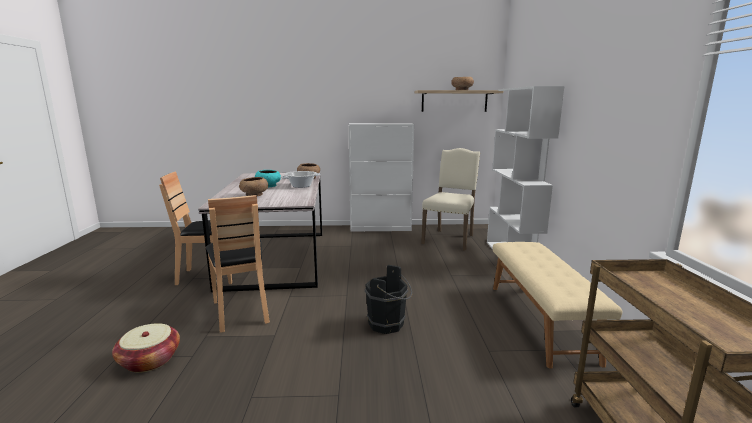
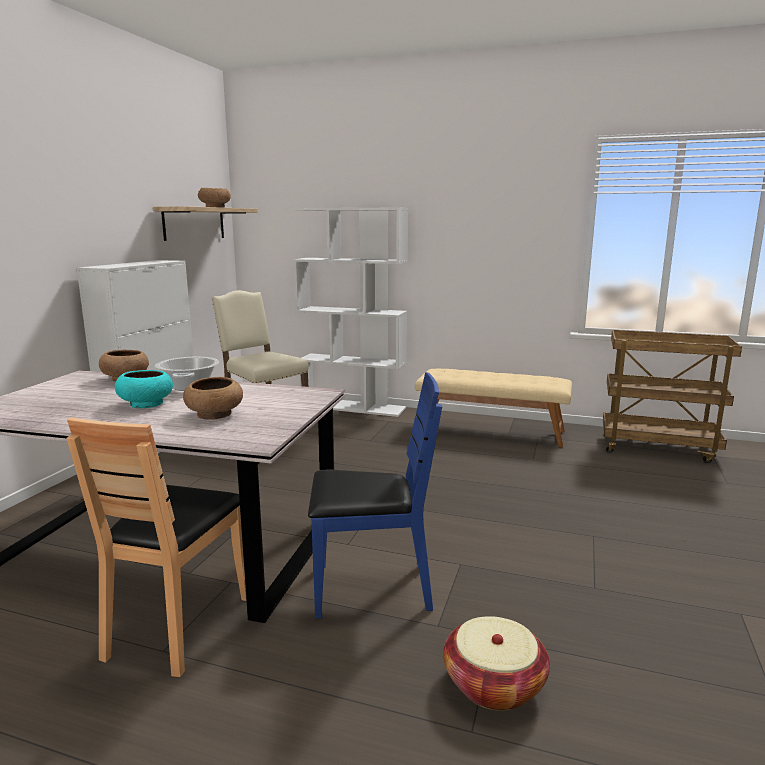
camera: 70 degrees left, 0 degrees up
(242, 311) = (371, 588): brown chair -> blue chair
(388, 325) = (468, 491): black bucket -> none

